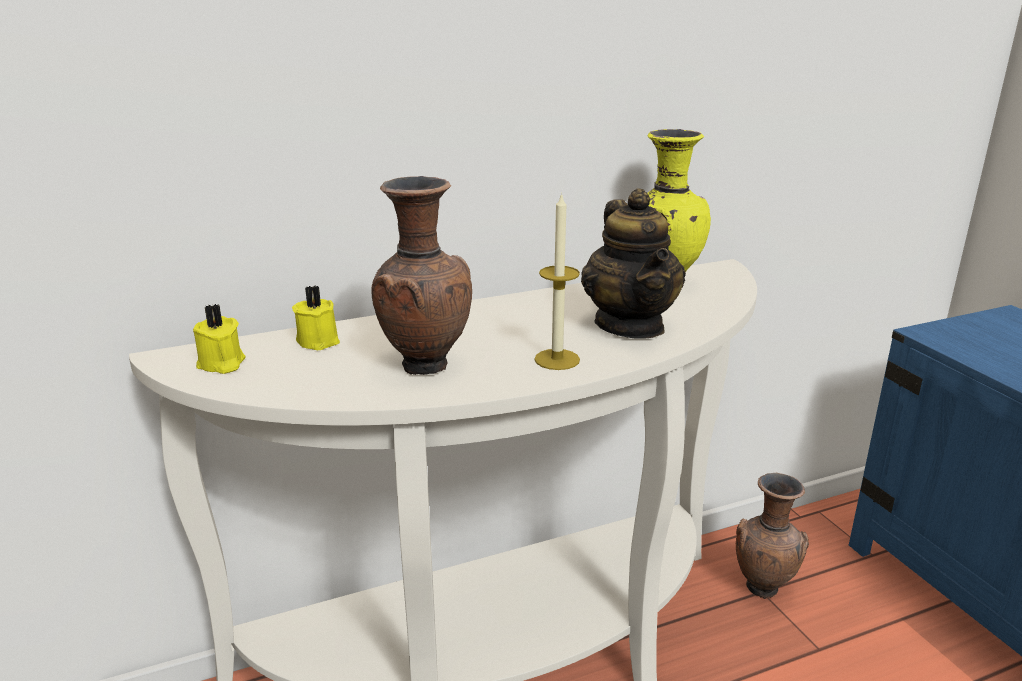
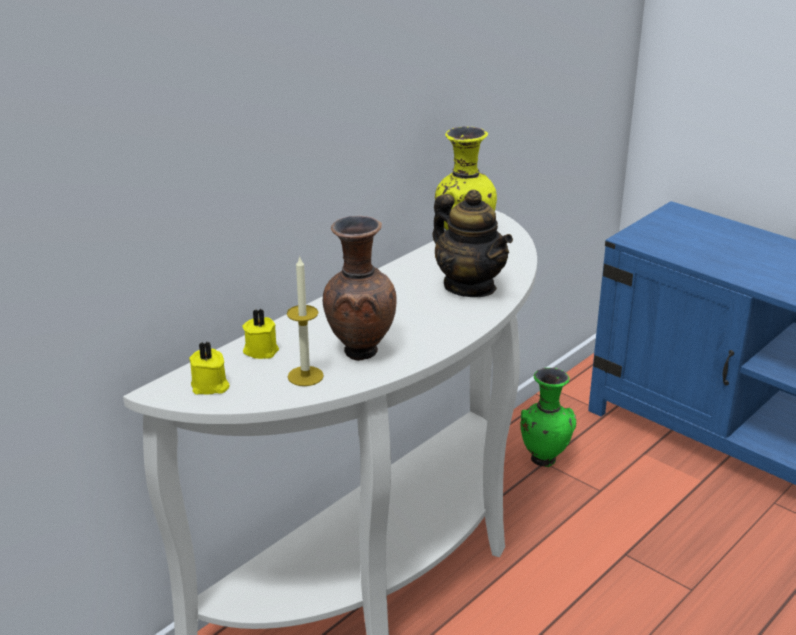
camera: 25 degrees left, 5 degrees up
(557, 359) = (444, 325): candle -> candle (305, 376)
(764, 588) = (544, 459): brown vase -> green vase

